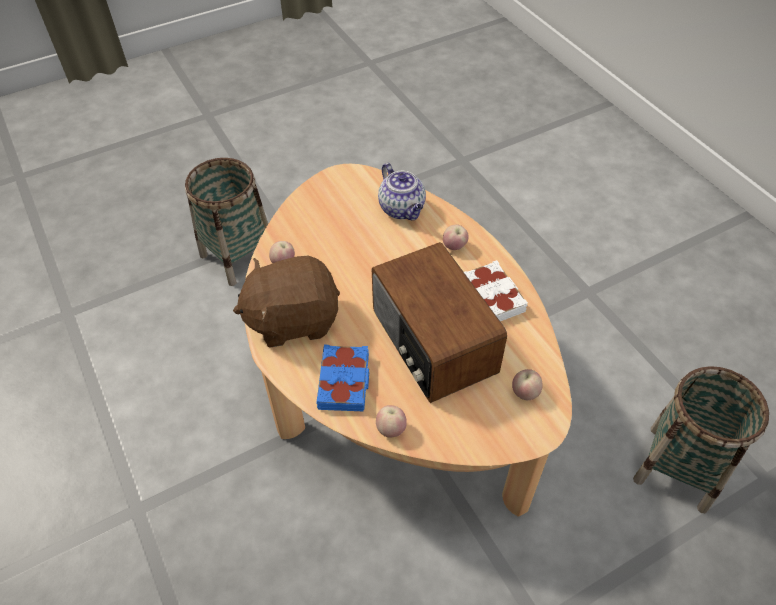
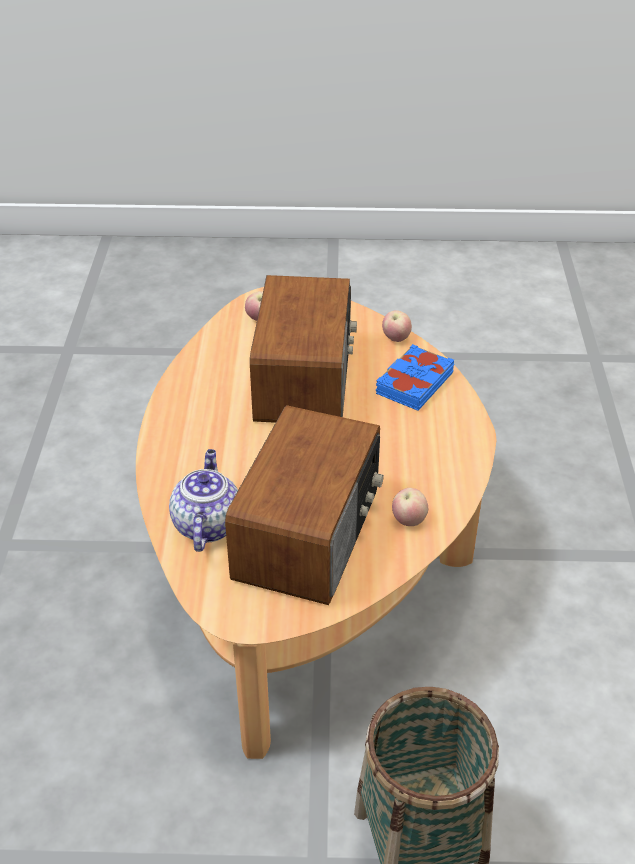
camera: 150 degrees left, 10 degrees down
(293, 319) = (433, 455): brown plush toy -> none
(338, 229) = (310, 534): none -> radio
(454, 246) = (192, 454): apple -> none
(493, 296) = (206, 392): white book -> none
(677, 468) = (124, 382): basket -> none

